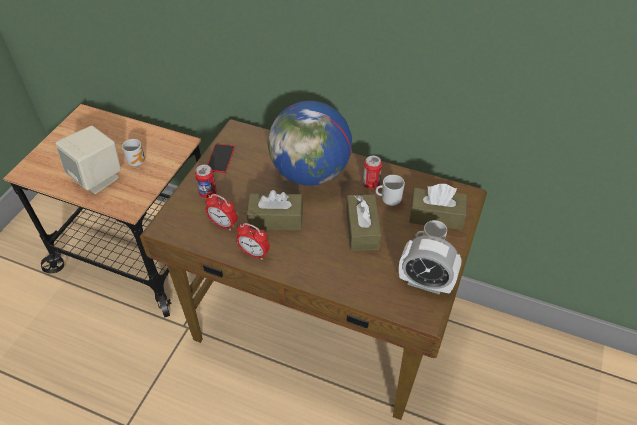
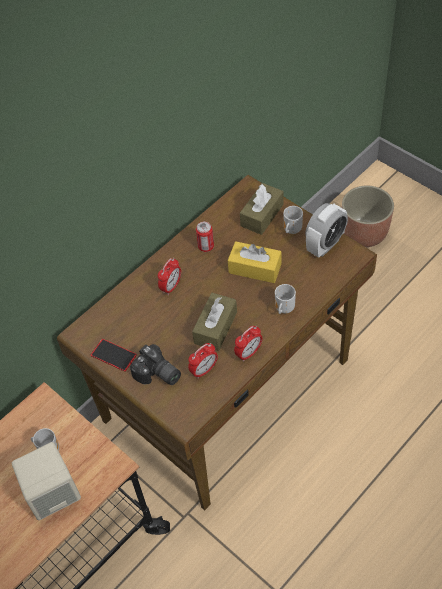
camera: 65 degrees left, 5 degrees up
(208, 193) = (157, 375): can -> camera
(310, 173) = (171, 287): globe -> alarm clock
(362, 229) = (255, 268): brown tissue box -> yellow tissue box
(389, 200) = (231, 240): mug -> mug (283, 309)
(579, 391) = (364, 233): none -> planter

